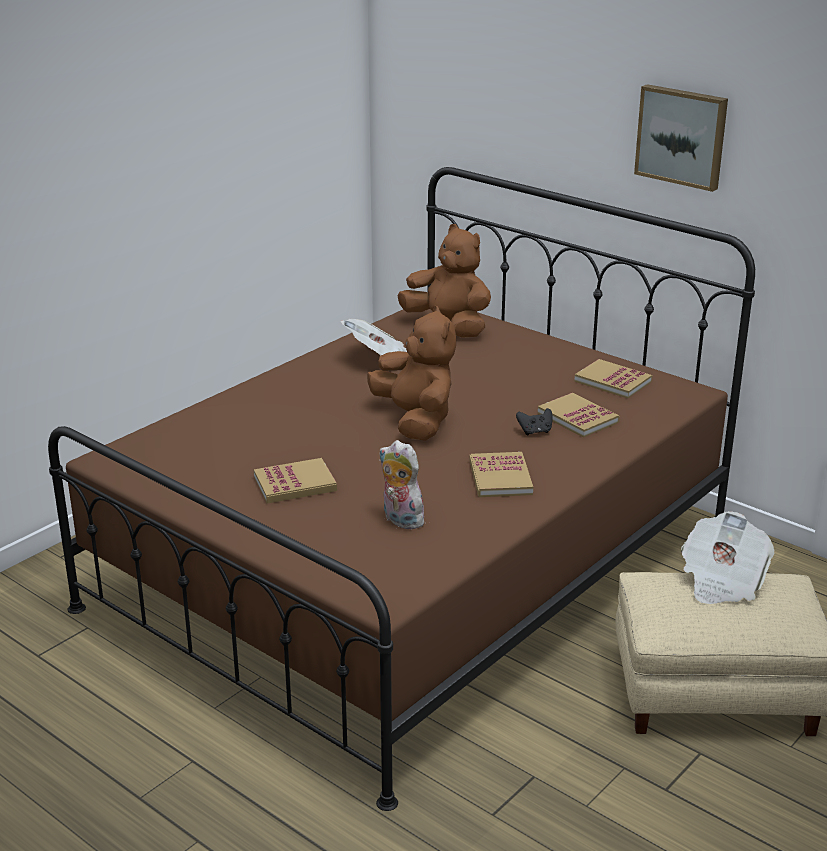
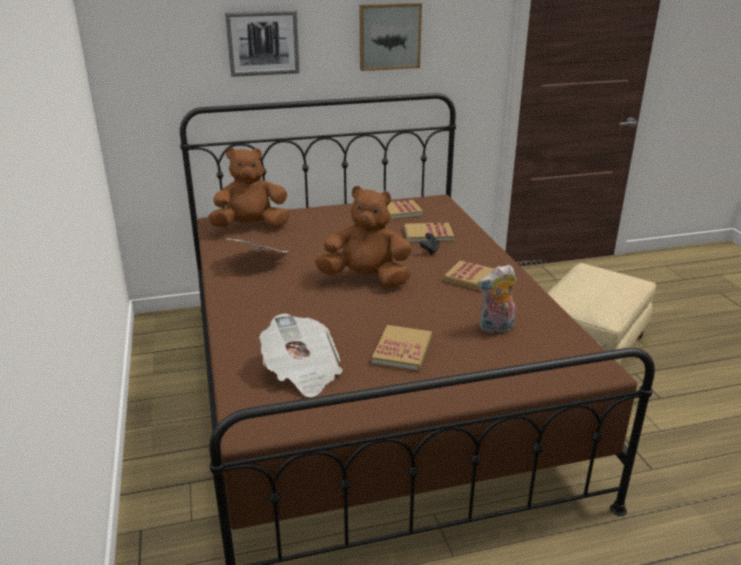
camera: 55 degrees left, 0 degrees up
(531, 108) = (263, 43): none -> picture
(722, 580) = (581, 280): newspaper -> newspaper (302, 373)

